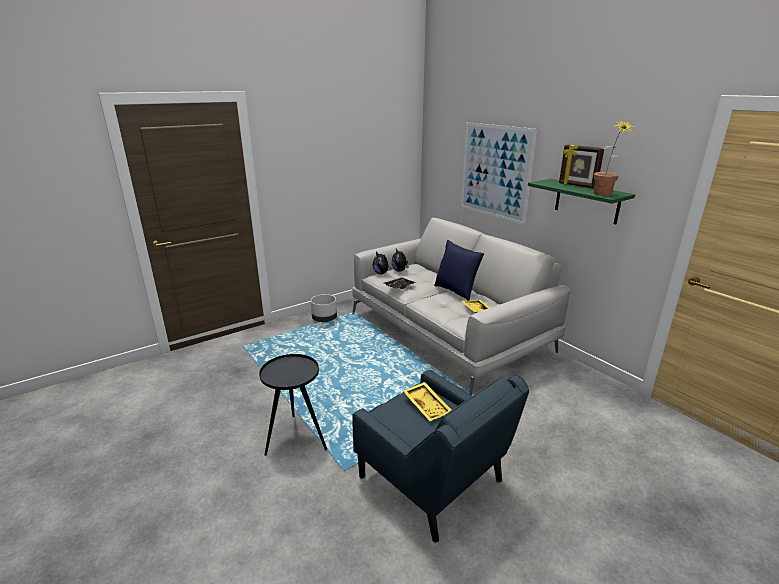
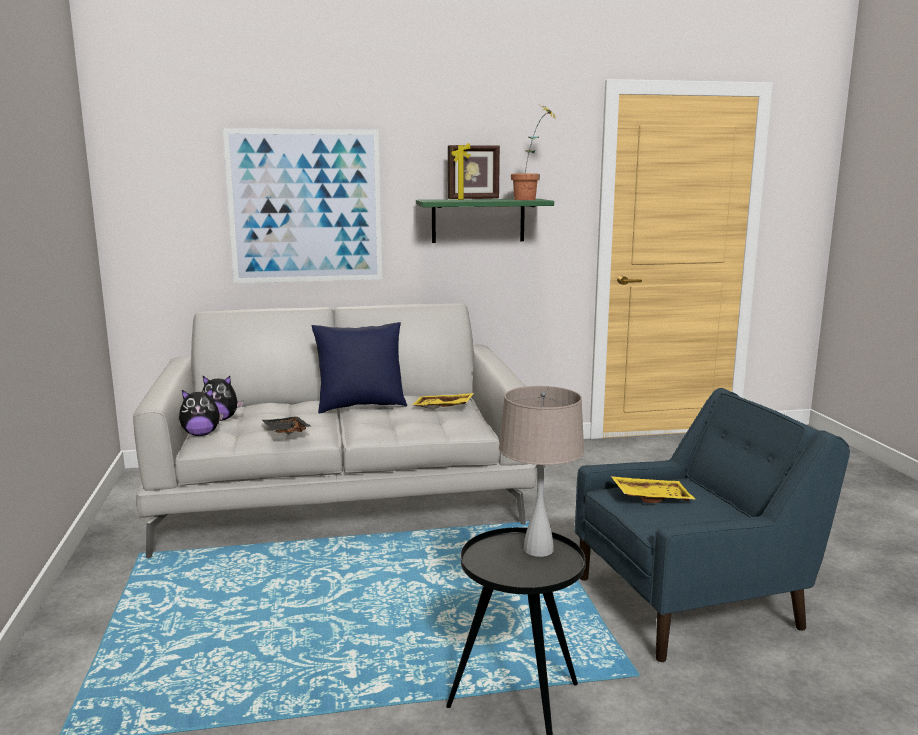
camera: 65 degrees left, 10 degrees down
(302, 373) = (539, 549): none -> beige table lamp
(324, 319) = (116, 596): grey planter -> none

